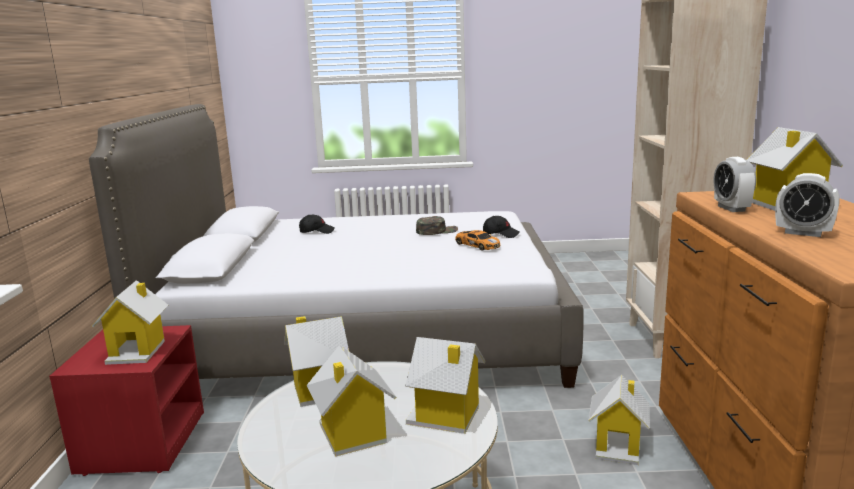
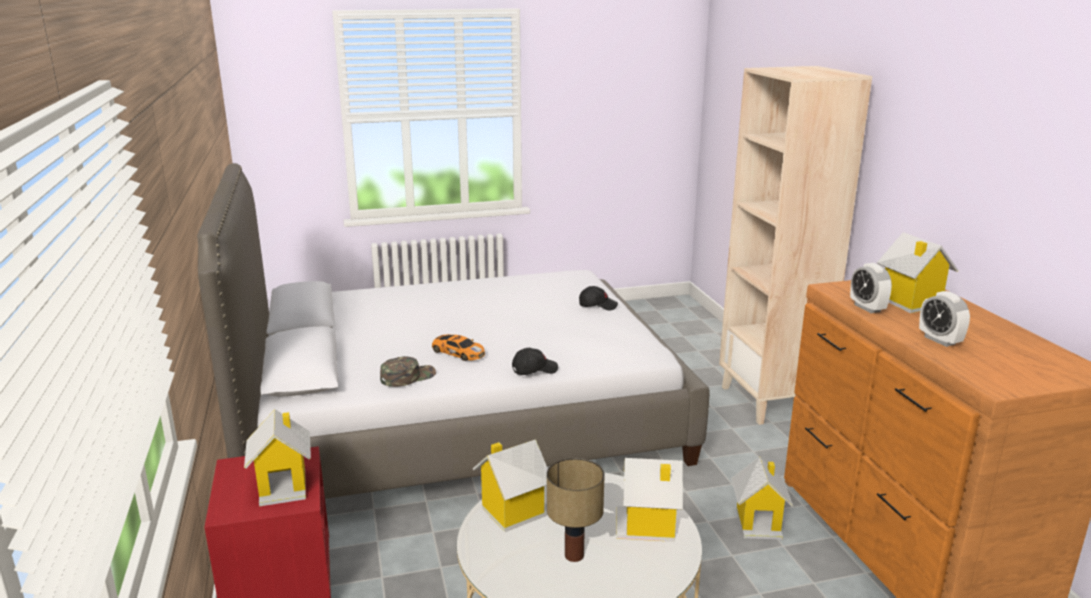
camera: 15 degrees left, 5 degrees up
(316, 231) = (390, 310): black cap -> black cap (534, 370)
(352, 435) = (574, 556): toy house -> table lamp
(436, 231) = (527, 304): green cap -> green cap (407, 376)
(477, 245) = (582, 322): toy car -> toy car (458, 352)
(803, 233) = (940, 340): alarm clock -> alarm clock turned 45 degrees clockwise

